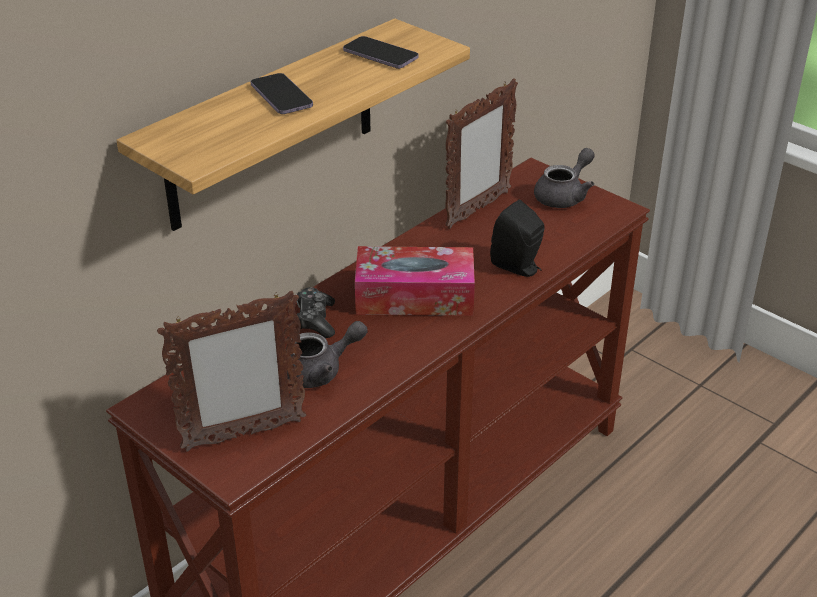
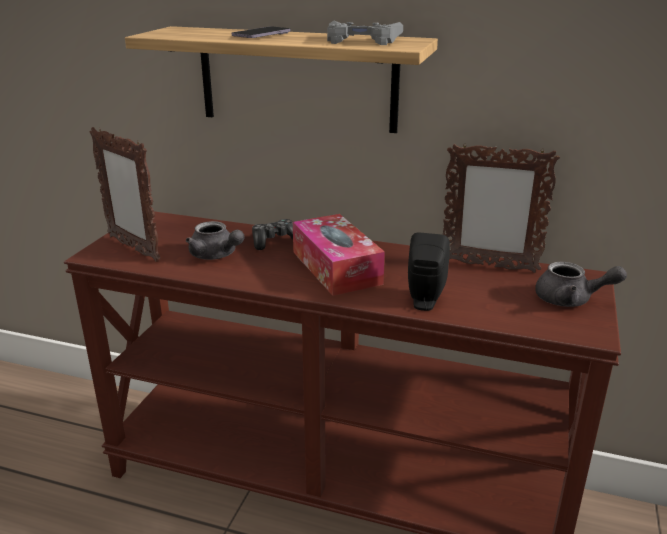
camera: 65 degrees right, 10 degrees down
(380, 55) = (362, 40): phone -> grey game controller

